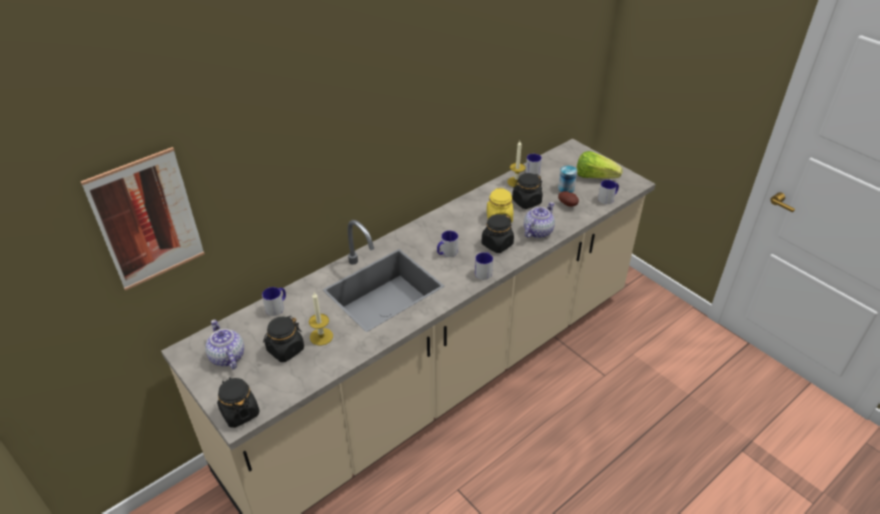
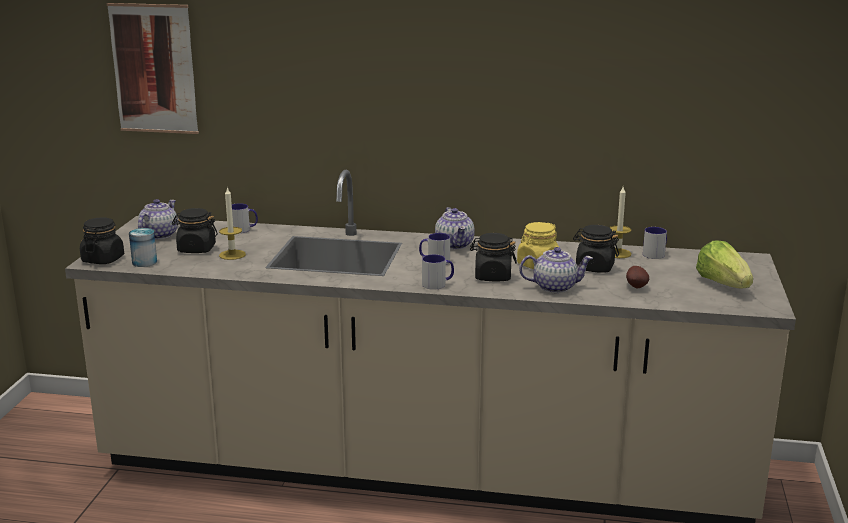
camera: 50 degrees right, 20 degrees down
(430, 230) = (455, 245): none -> teapot
(566, 188) = (664, 277): can -> can (144, 262)
(608, 198) = (698, 302): mug -> none

